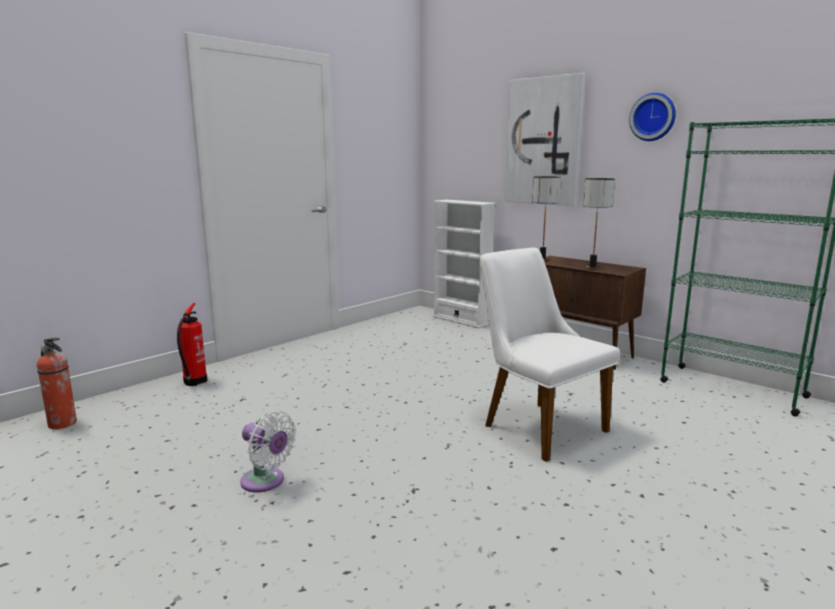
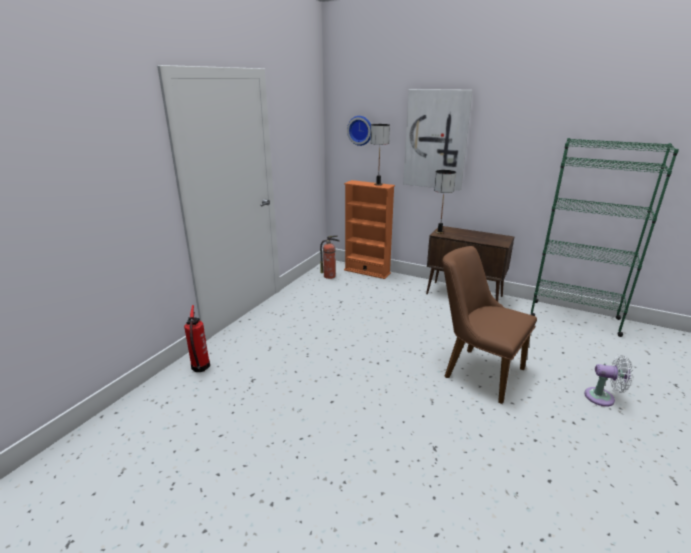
camera: 15 degrees left, 10 degrees up
(63, 424) = (116, 434): fire extinguisher -> fire extinguisher (330, 276)
(266, 482) = (327, 463): white fan -> white fan (603, 398)
(461, 320) = (367, 271): white bookcase -> orange bookcase
(535, 424) = (476, 370): white chair -> brown chair
(592, 268) = (481, 241): table lamp -> table lamp (378, 184)
(653, 117) = (525, 128): wall clock -> wall clock (360, 130)

